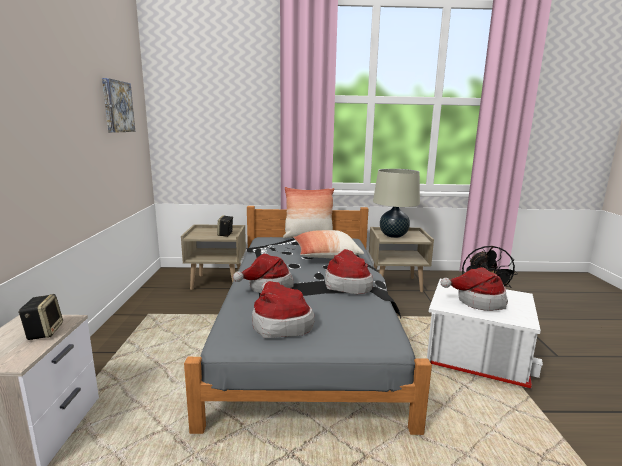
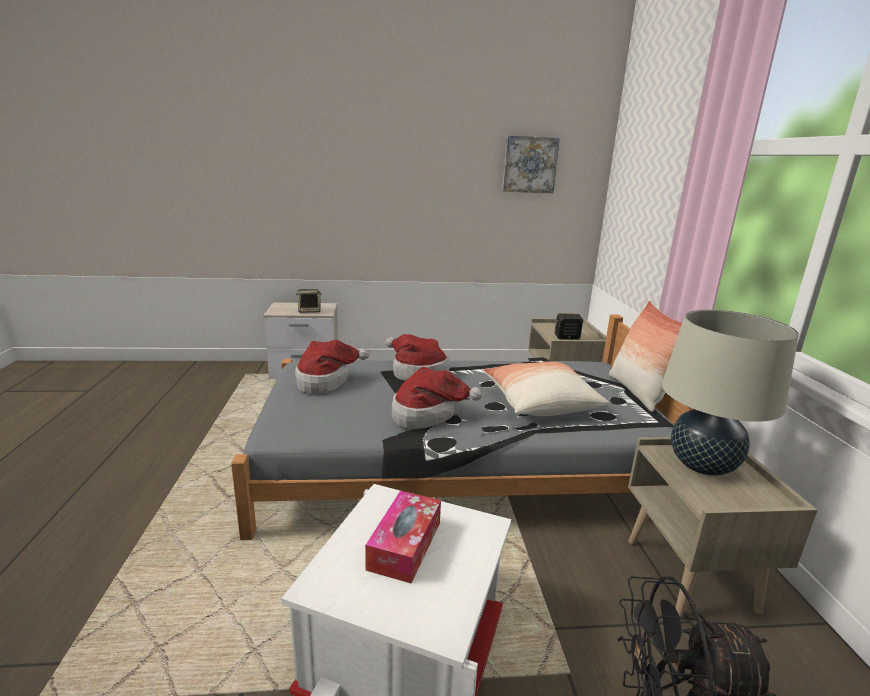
camera: 85 degrees right, 5 degrees up
(477, 301) = (405, 545): hat -> tissue box

